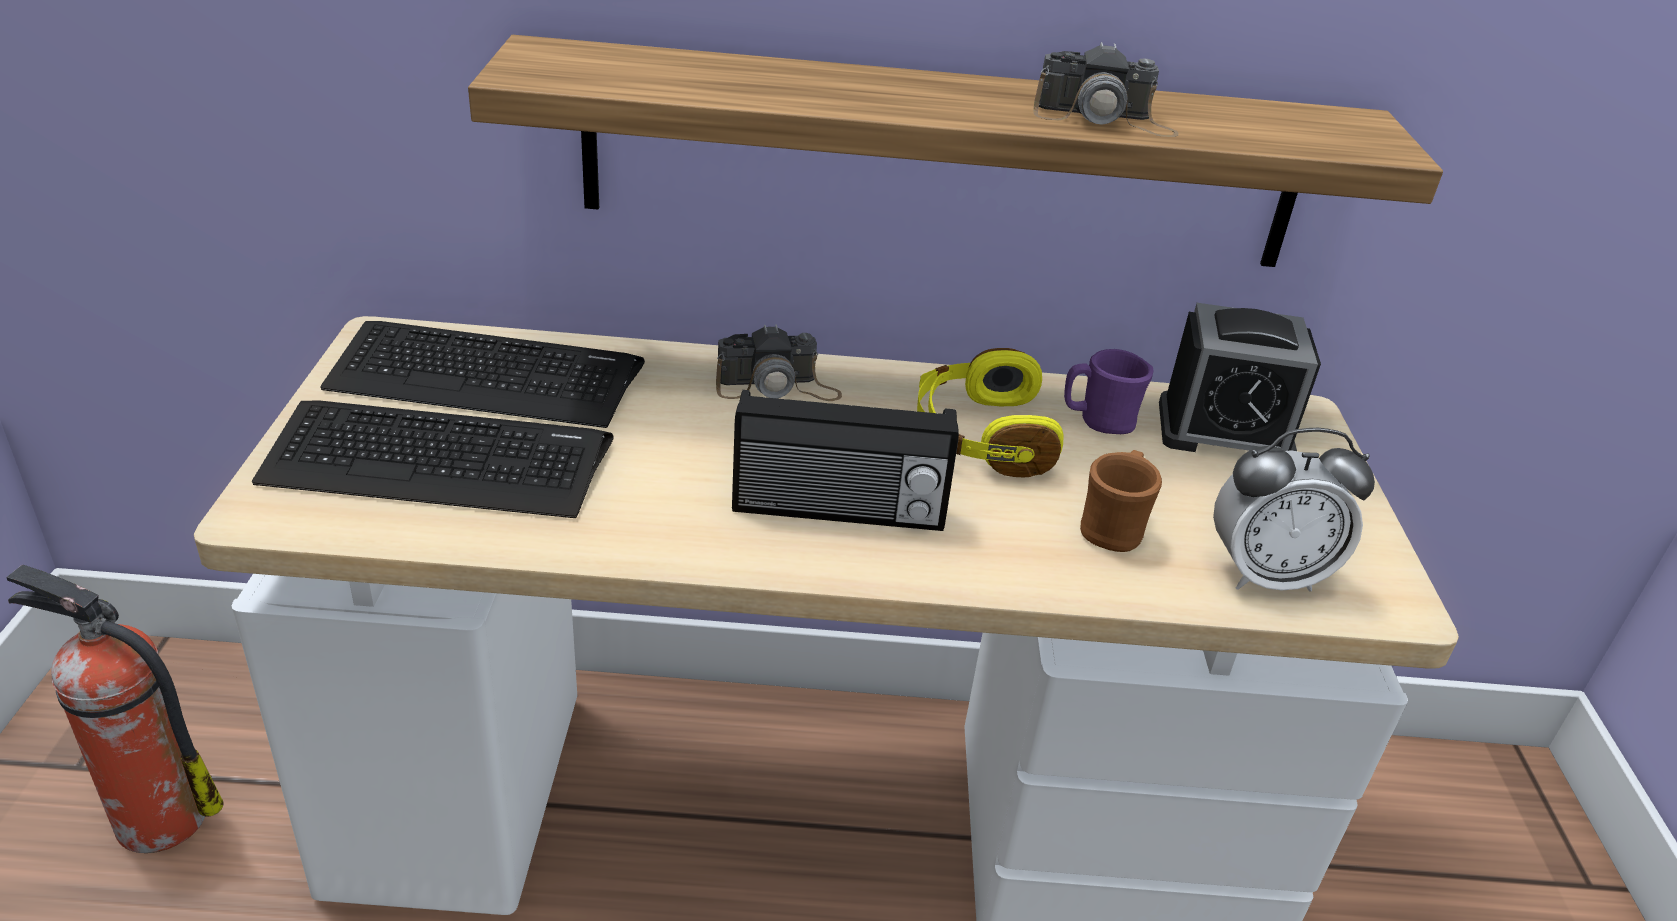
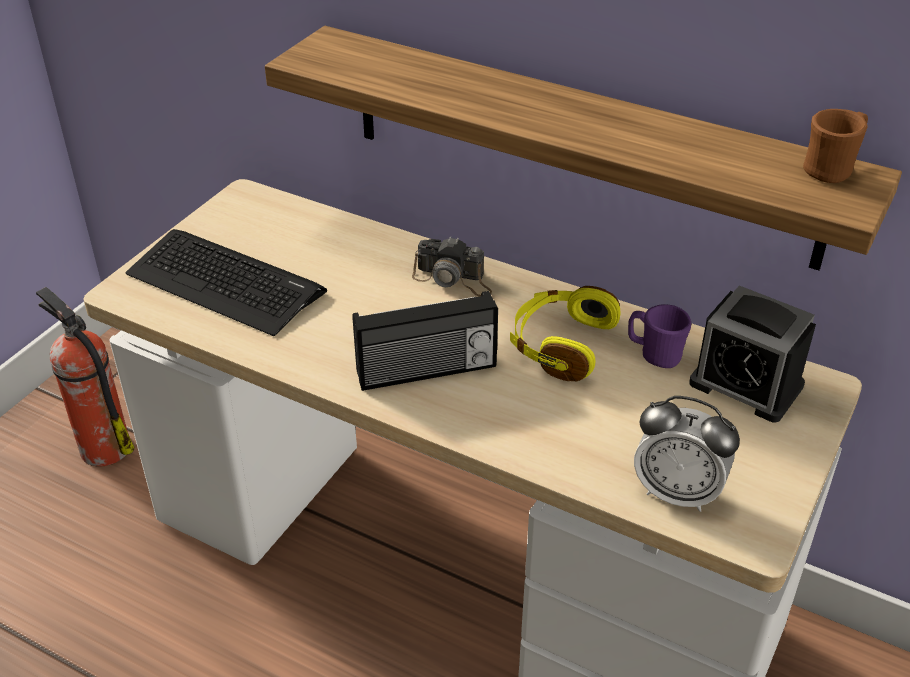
camera: 30 degrees right, 5 degrees up
(486, 376) = (285, 234): keyboard -> none
(838, 511) = (427, 372): radio -> radio turned 45 degrees counterclockwise
(1104, 119) = (648, 146): camera -> none
(1113, 528) = (597, 431): brown mug -> brown mug (832, 170)

